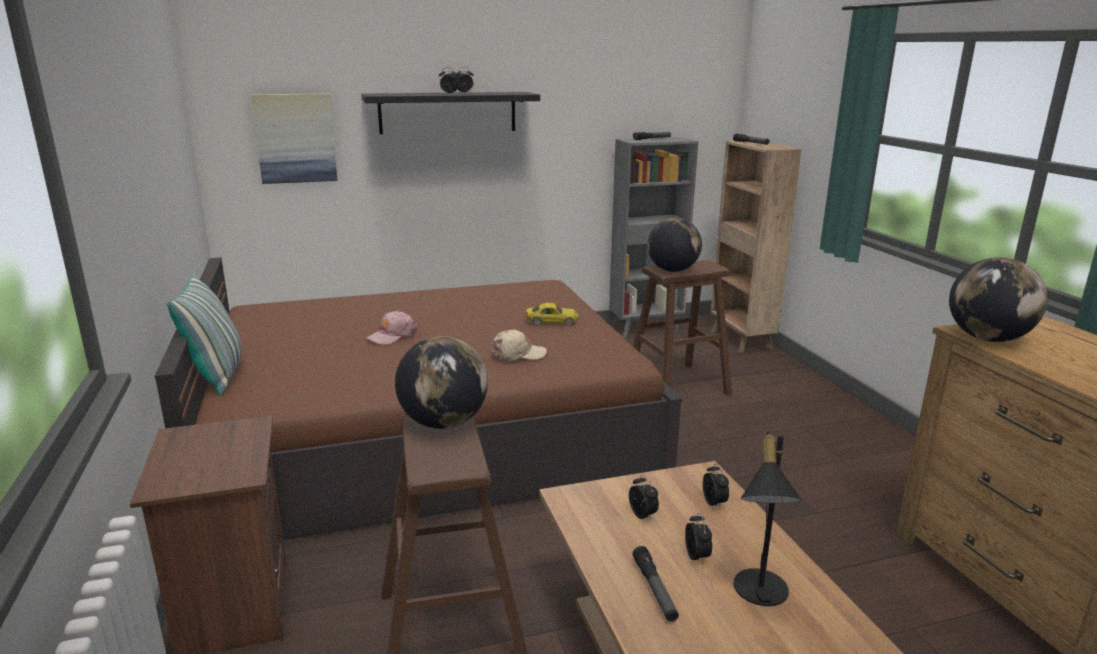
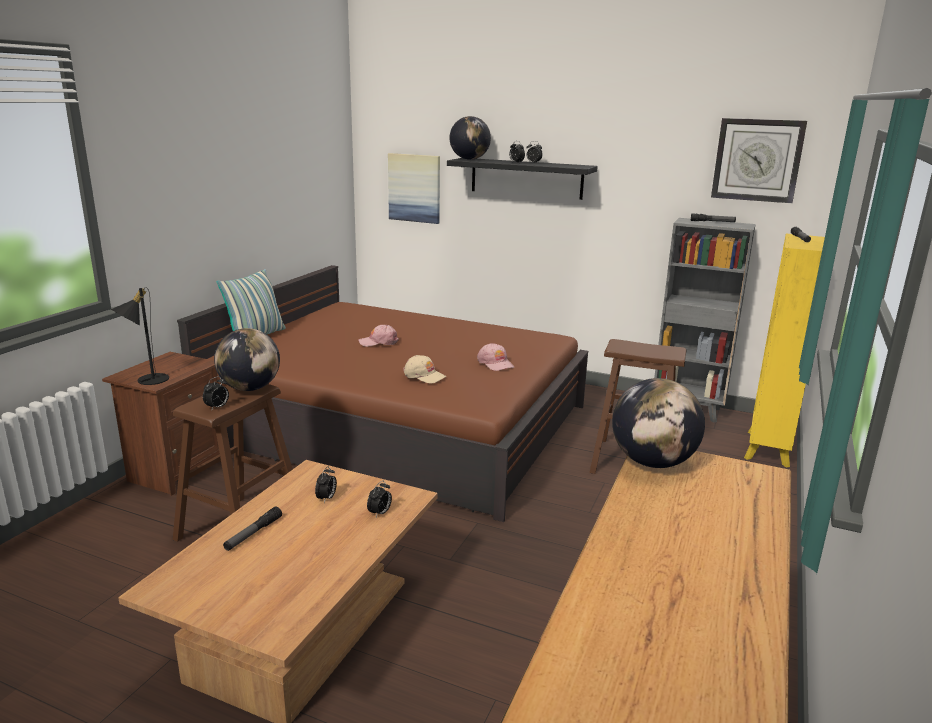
camera: 40 degrees right, 0 degrees up
(551, 321) = (495, 363): yellow toy car -> pink cap
(672, 270) = (627, 347): globe -> globe (469, 159)
(676, 76) = (757, 160): none -> wall clock
(697, 557) = (307, 532): alarm clock -> alarm clock (217, 407)
(741, 340) = (767, 449): brown bookcase -> yellow bookcase
(758, 594) = (296, 567): black table lamp -> black table lamp (146, 380)

